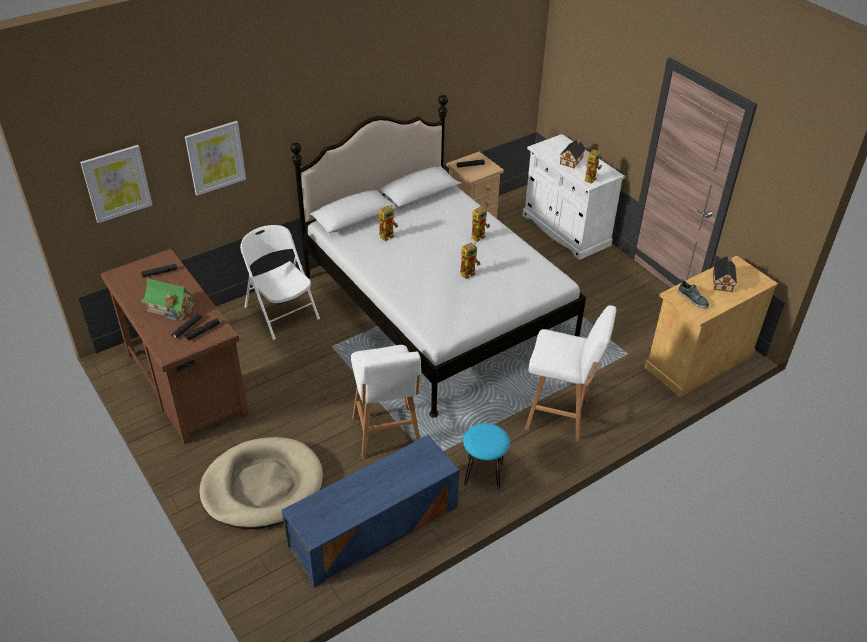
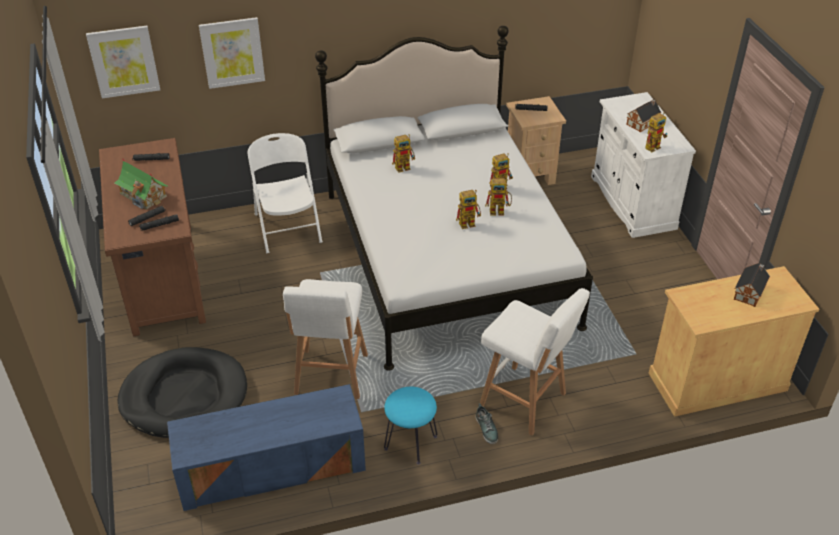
camera: 20 degrees right, 0 degrees up
(262, 486) = (184, 396): beige dog bed -> black dog bed
(489, 257) = (500, 211): none -> toy robot
(693, 299) = (702, 304): shoe -> shoe (487, 429)

